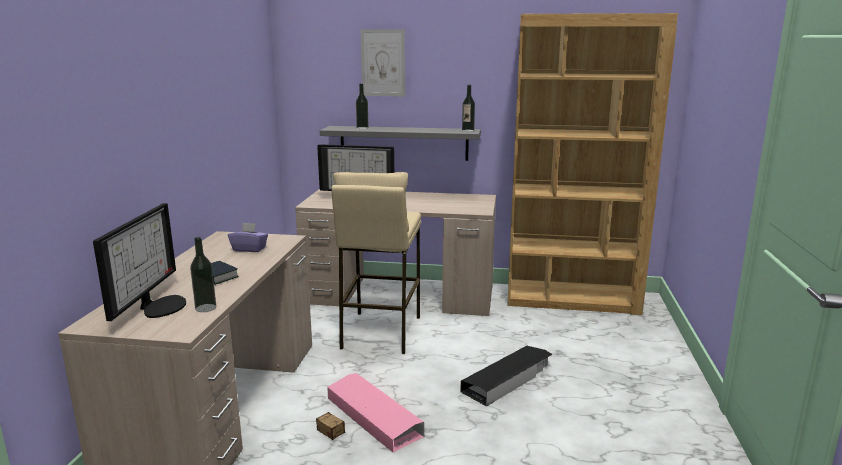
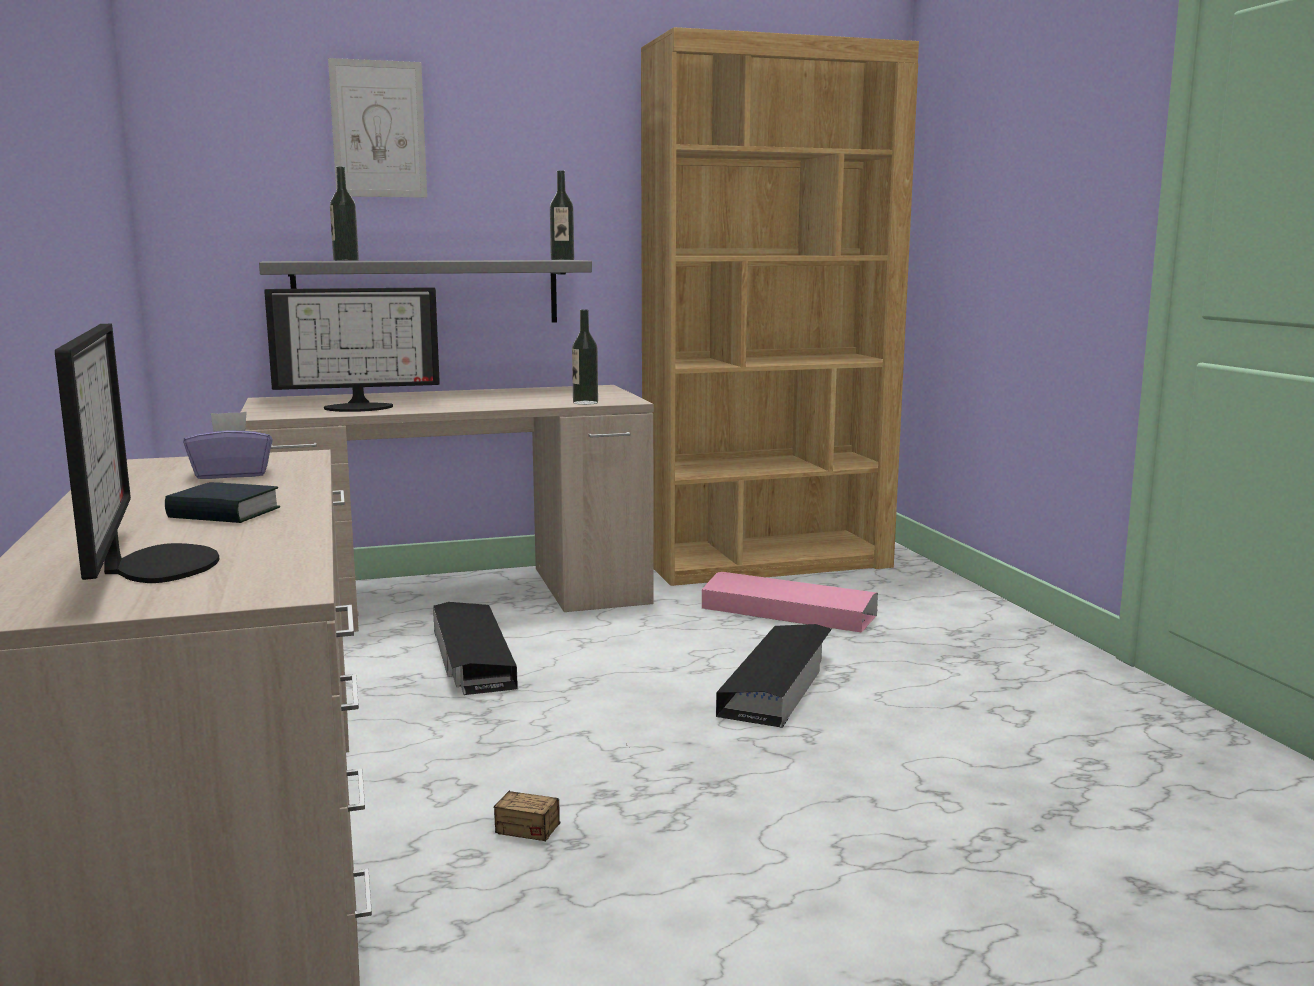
camera: 25 degrees left, 5 degrees down
(205, 308) = (279, 553): bottle -> bottle (585, 402)
(373, 417) = (591, 787): pink storage box -> pink storage box (787, 612)
(380, 332) = (472, 658): beige stool -> black storage box

